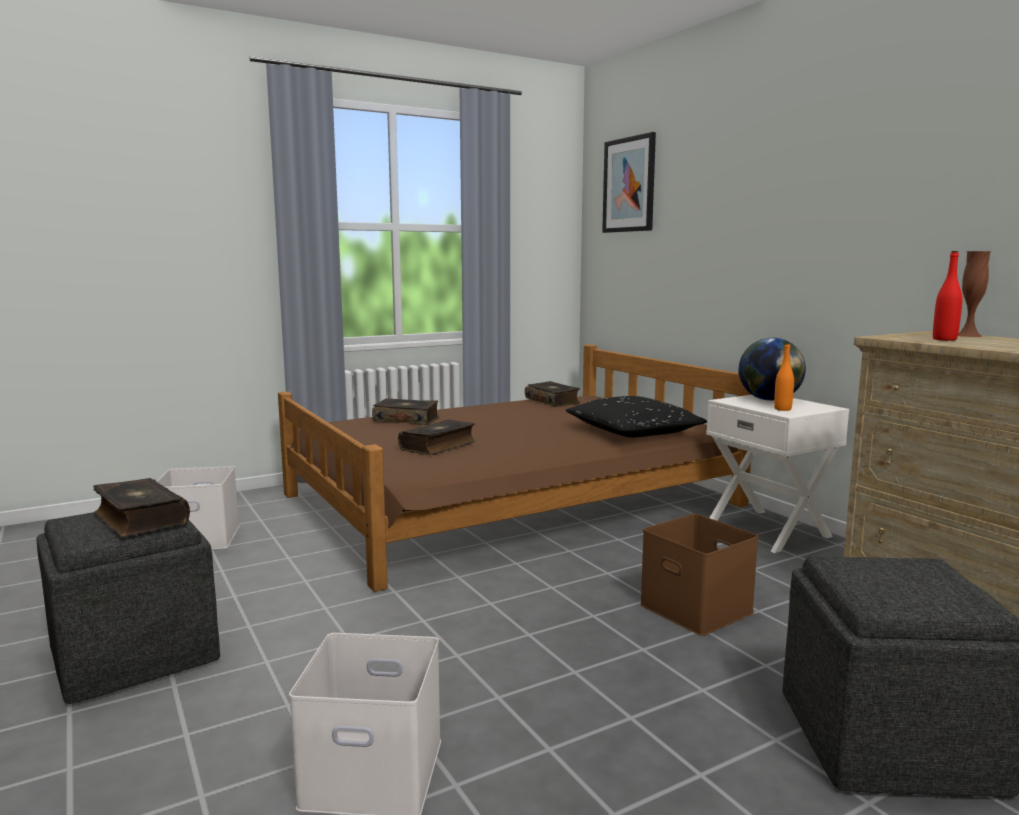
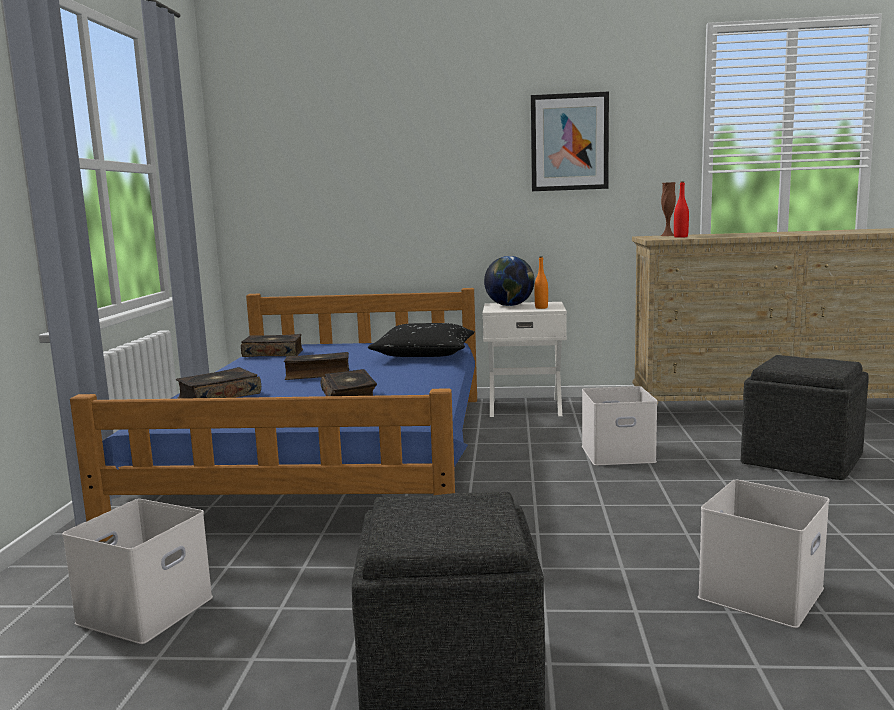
camera: 55 degrees left, 0 degrees up
(139, 519) = (449, 509): book -> book (317, 374)
(509, 501) = (331, 454): brown bed -> blue bed
(629, 185) = (287, 127): picture -> picture (569, 142)
(698, 609) = (618, 453): brown storage box -> white storage box

